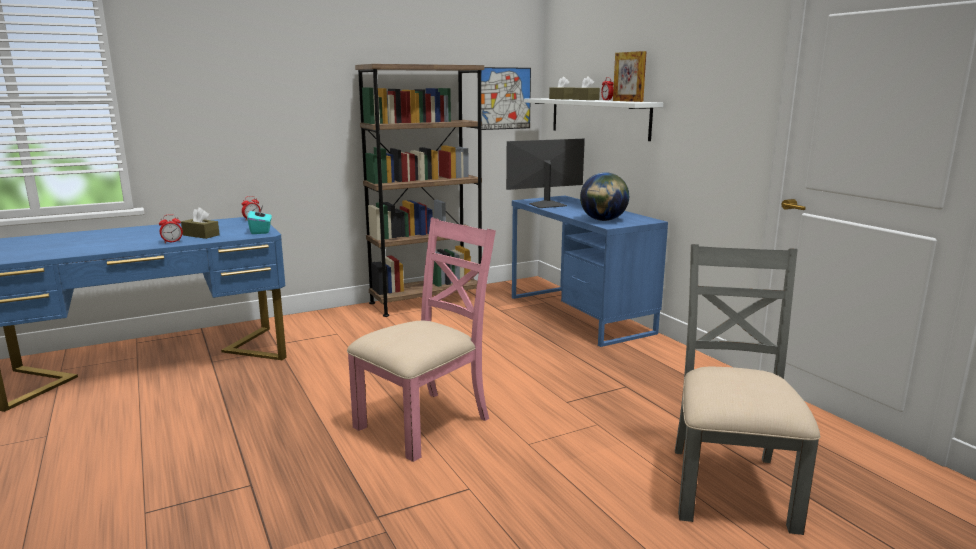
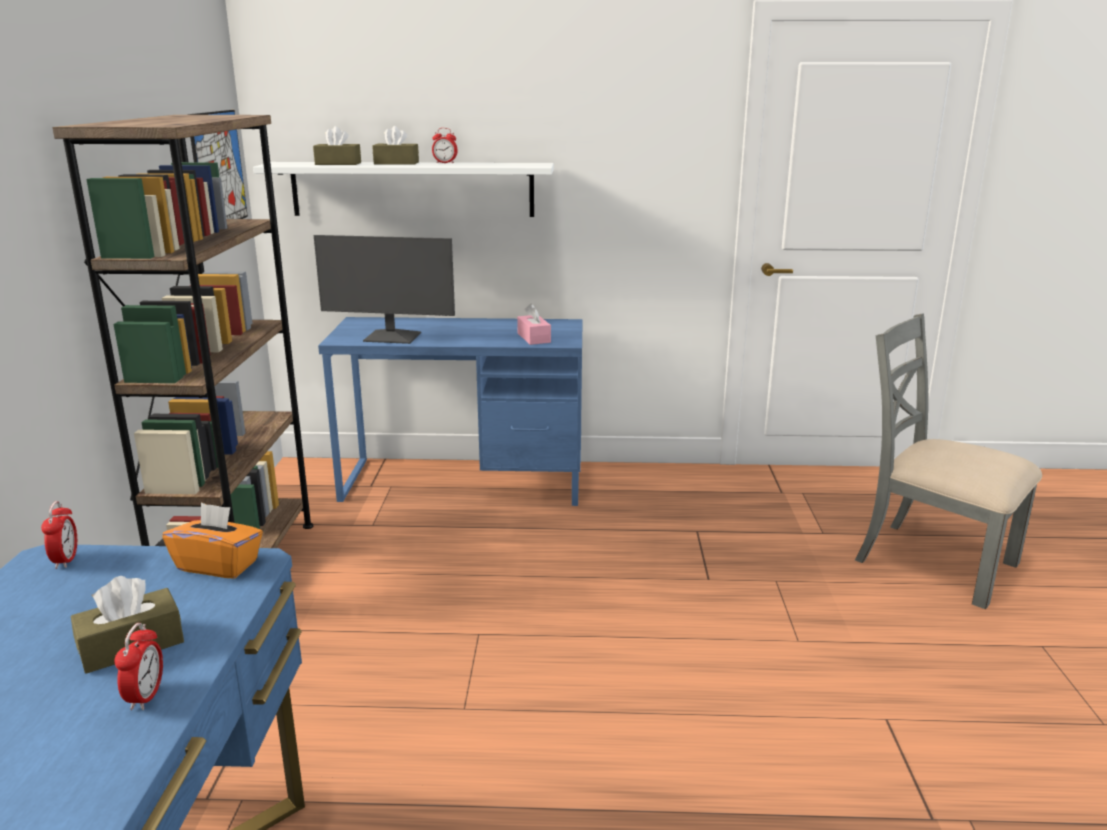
camera: 60 degrees left, 5 degrees up
(261, 231) = (219, 565): turquoise tissue box -> orange tissue box
(424, 422) = (692, 703): pink chair -> none
(547, 205) = (392, 337): monitor -> monitor turned 90 degrees counterclockwise
(603, 220) = (534, 338): globe -> pink tissue box
(627, 101) = (494, 163): picture frame -> none

